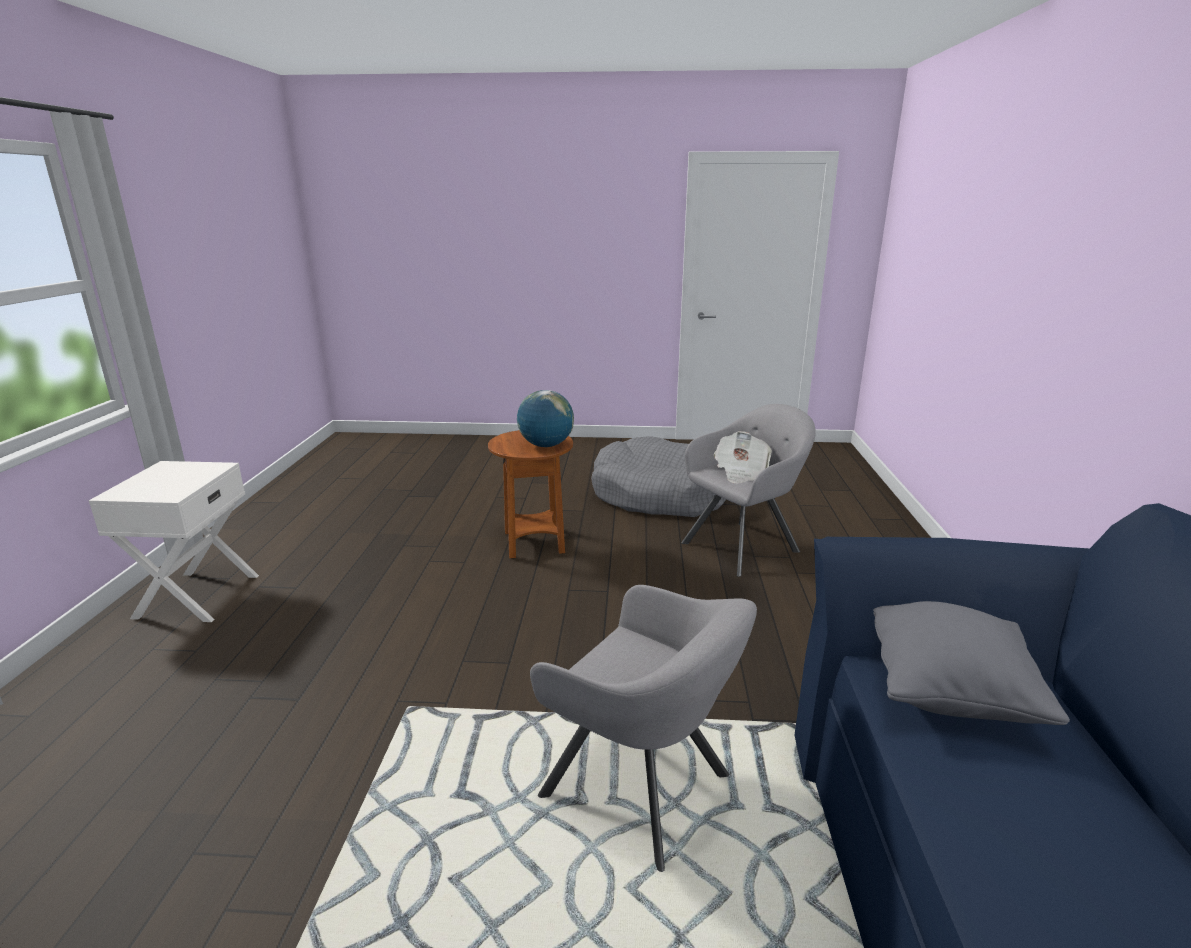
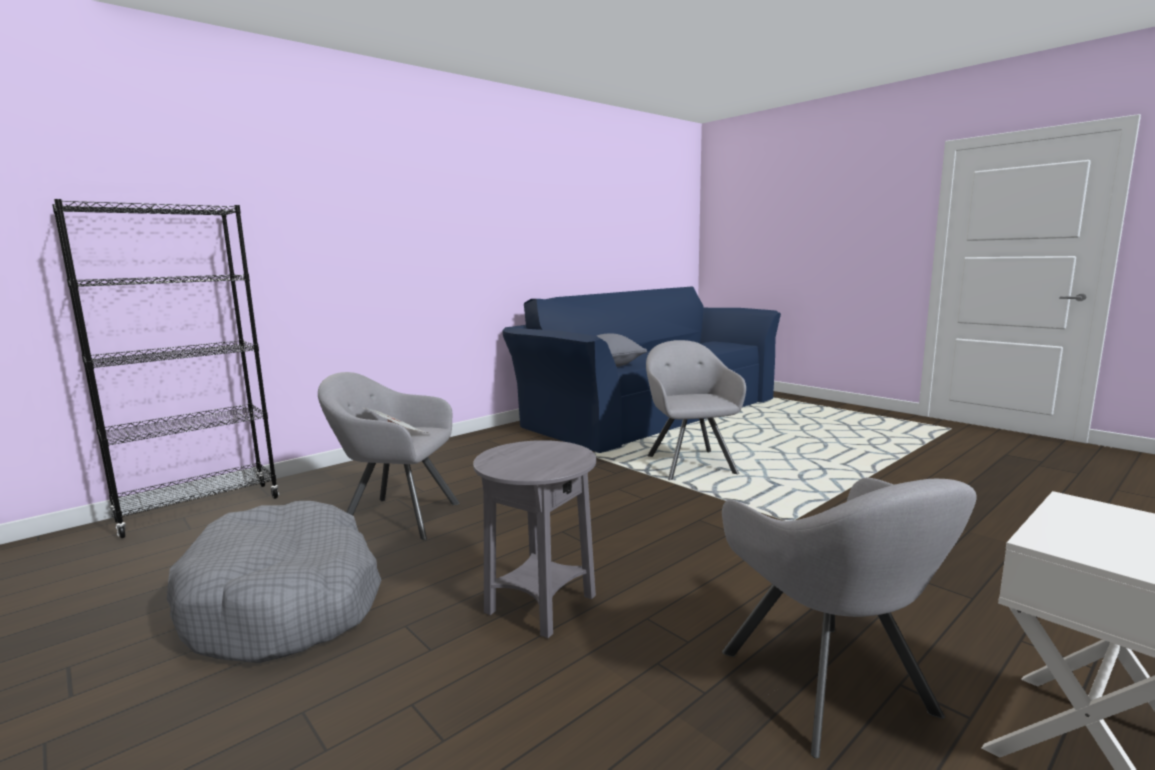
camera: 135 degrees left, 10 degrees down
(337, 571) = (831, 688): none -> grey armchair
(534, 543) = (540, 605): brown side table -> grey side table
(546, 445) = (531, 449): globe -> none
(863, 496) = (199, 509): none -> black bookcase

